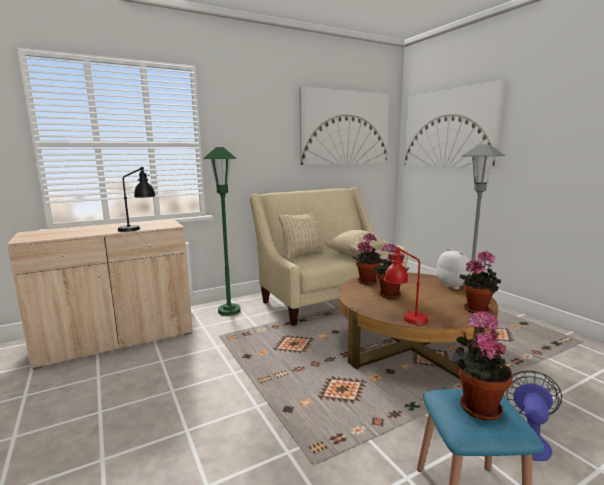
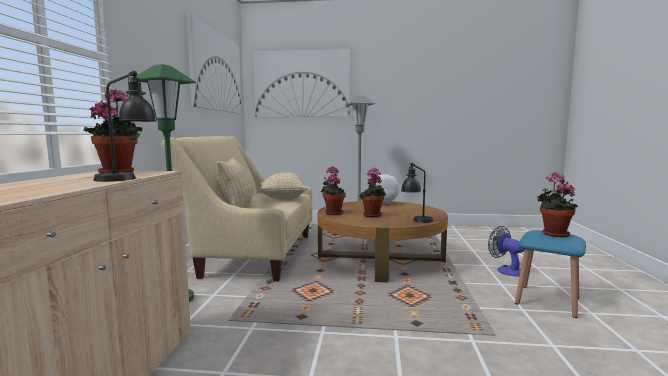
camera: 55 degrees left, 5 degrees down
(404, 317) = (416, 221): red table lamp -> black table lamp
(478, 309) = (427, 209): potted plant -> potted plant (119, 172)

